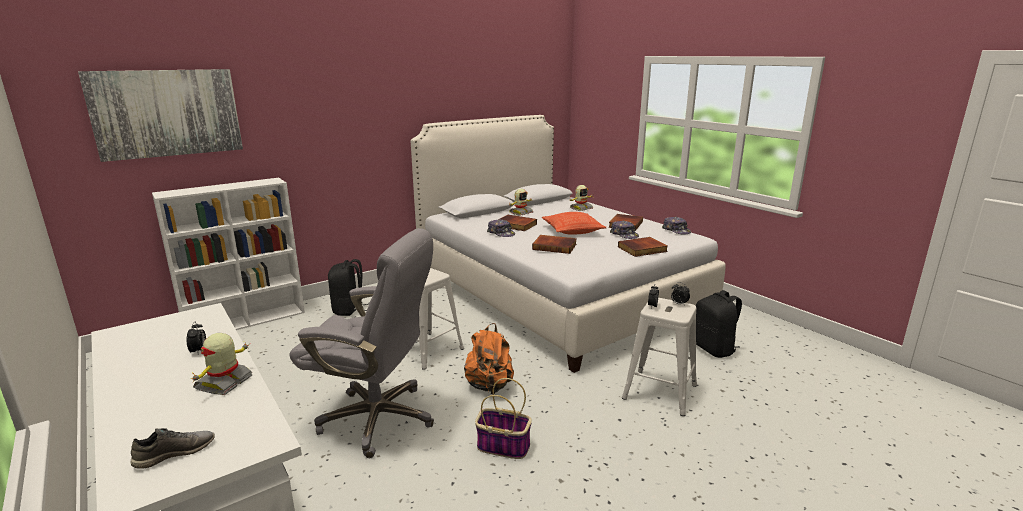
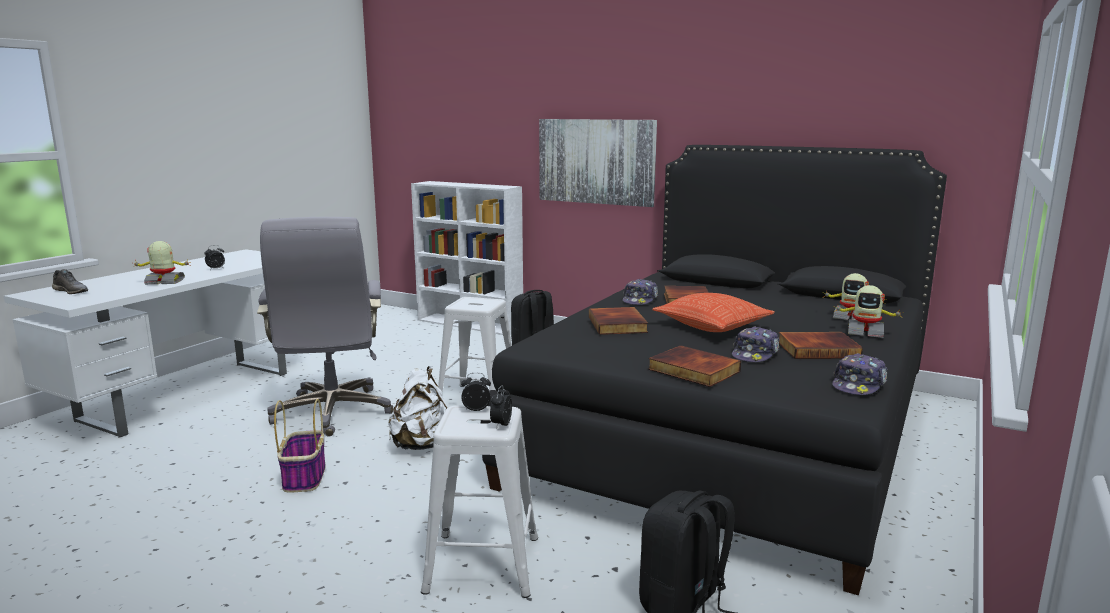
camera: 65 degrees right, 5 degrees down
(167, 113) = (448, 111): picture -> picture (596, 161)
(489, 386) = (422, 446): orange backpack -> white backpack
(520, 213) = (752, 295): toy robot -> toy robot (865, 332)
(555, 292) = (729, 433): white bed -> black bed

